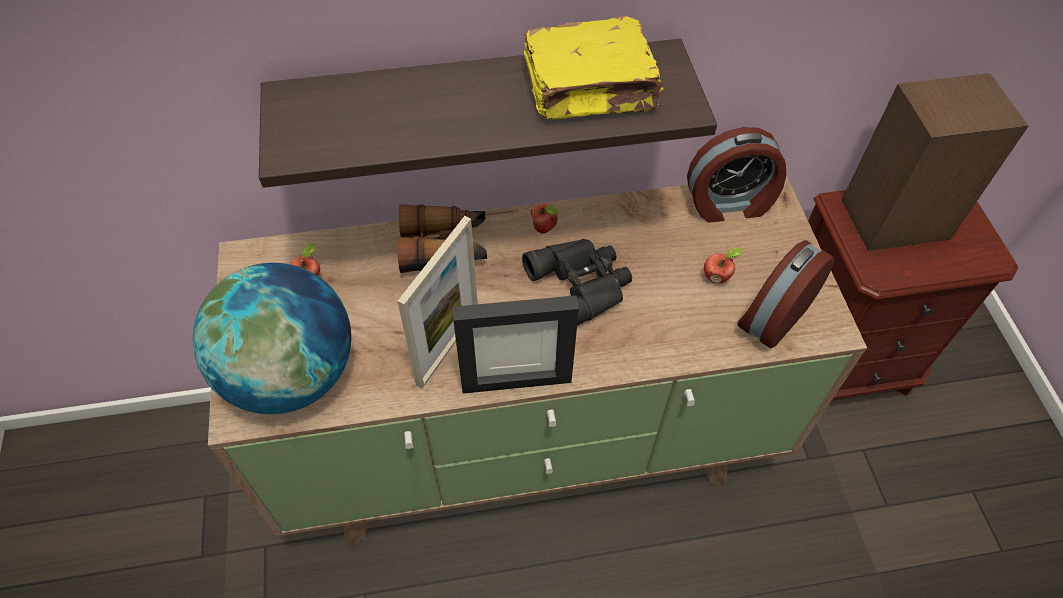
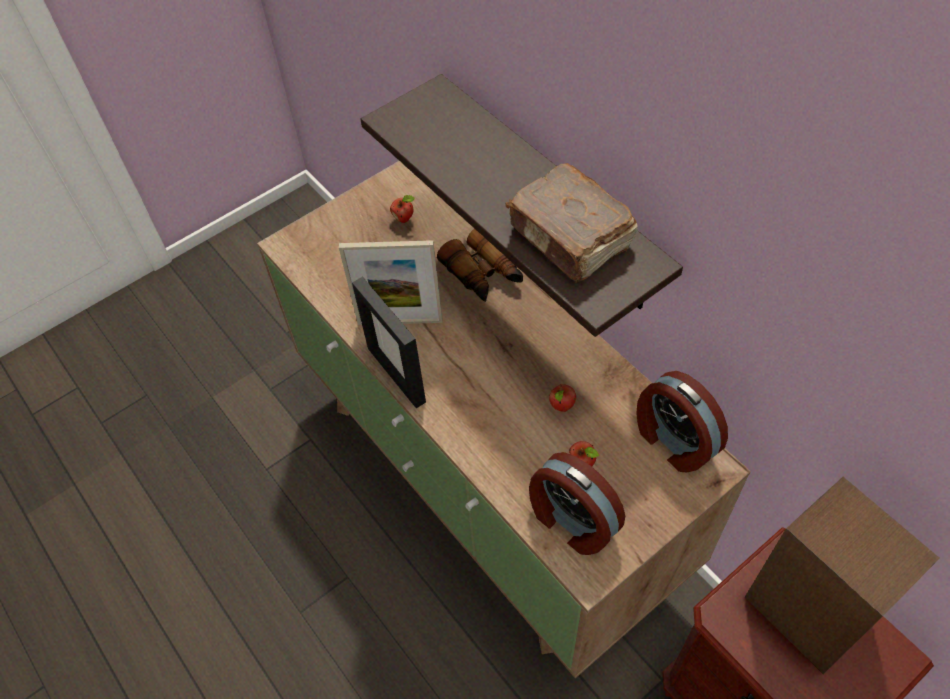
camera: 65 degrees right, 0 degrees up
(291, 375) = (327, 253): globe -> none
(544, 228) = (546, 325): apple -> apple (562, 407)
(582, 284) = (509, 374): black binoculars -> none
(591, 90) = (571, 237): yellow book -> brown book
(772, 315) = (571, 521): alarm clock -> alarm clock turned 150 degrees counterclockwise

